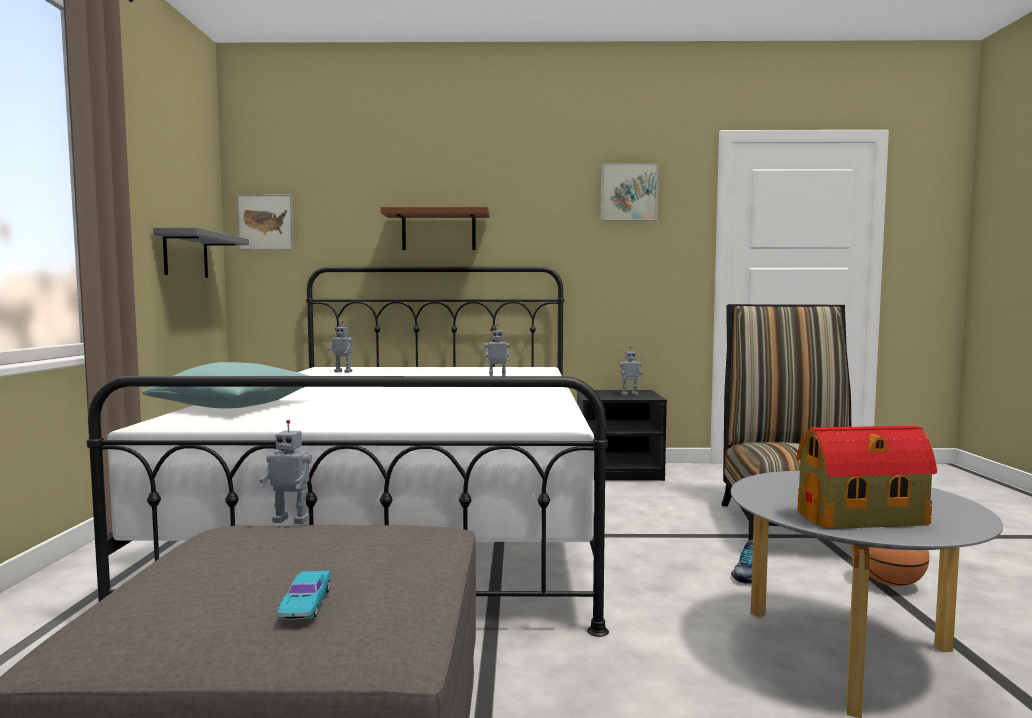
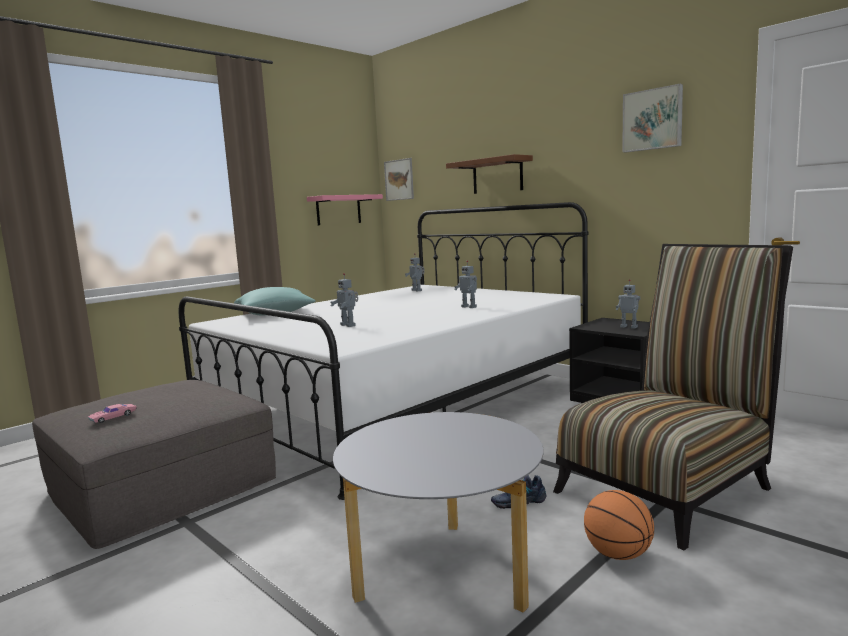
camera: 45 degrees right, 5 degrees up
(186, 255) = (338, 210): grey shelf -> pink shelf
(292, 520) = (210, 382): toy robot -> toy robot (348, 325)
(306, 603) = (113, 417): turquoise toy car -> pink toy car
(864, 518) = (391, 457): toy house -> none

